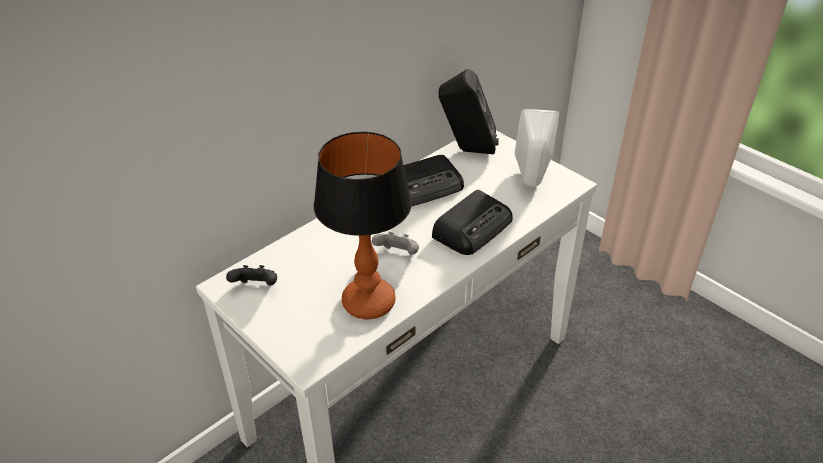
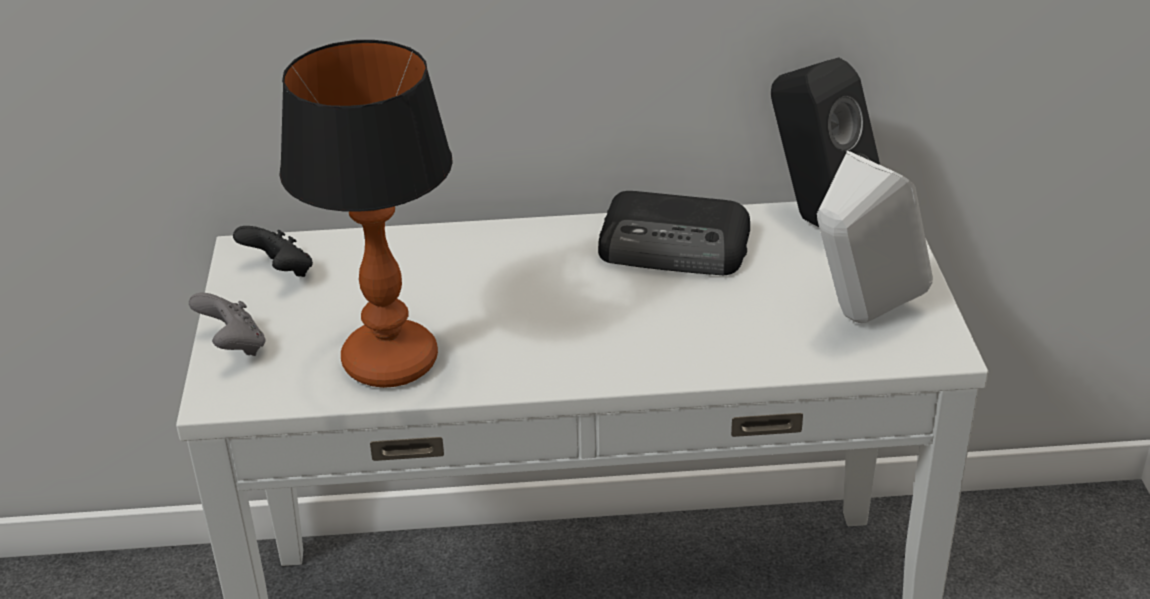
camera: 40 degrees right, 5 degrees down
(398, 255) = (511, 321): grey game controller -> grey game controller (234, 346)
(473, 227) = (674, 337): radio -> none

